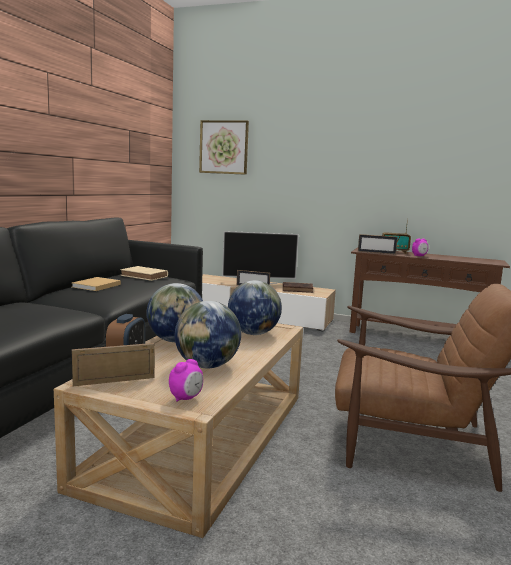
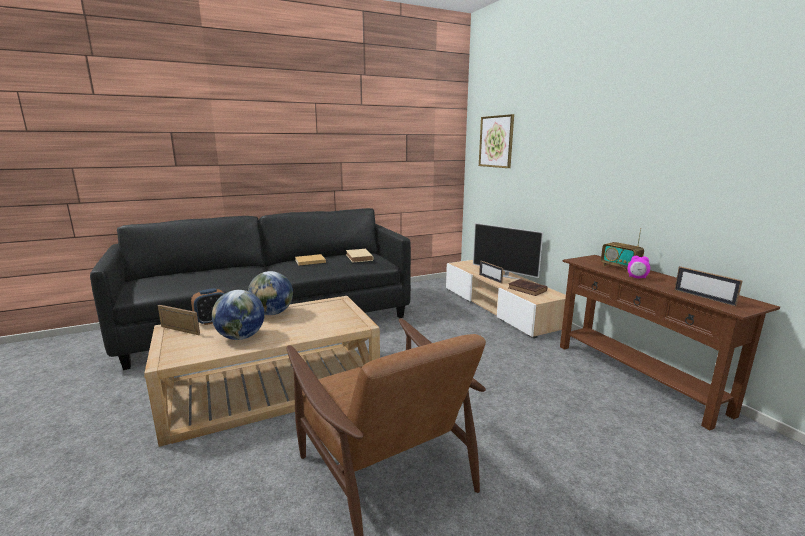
camera: 45 degrees right, 5 degrees up
(186, 398) = (176, 354): alarm clock -> none
(253, 333) = (330, 322): globe -> none
(376, 252) = (590, 265): picture frame -> picture frame (703, 297)

